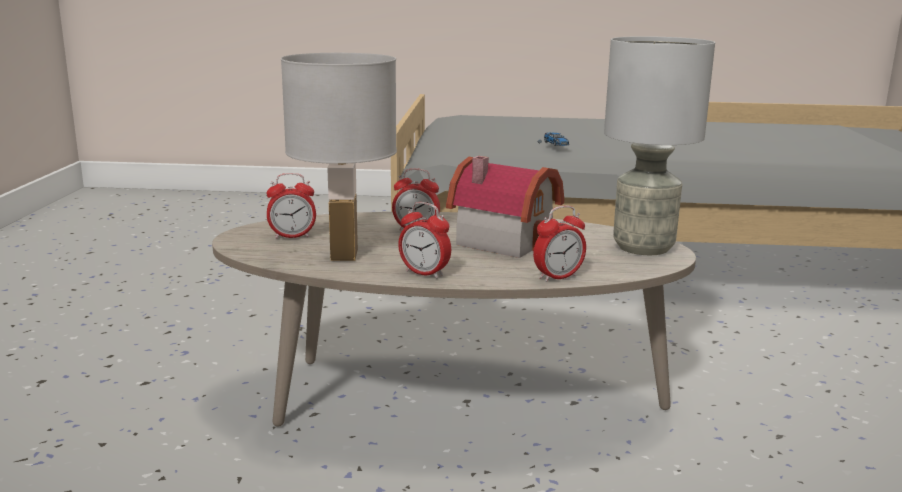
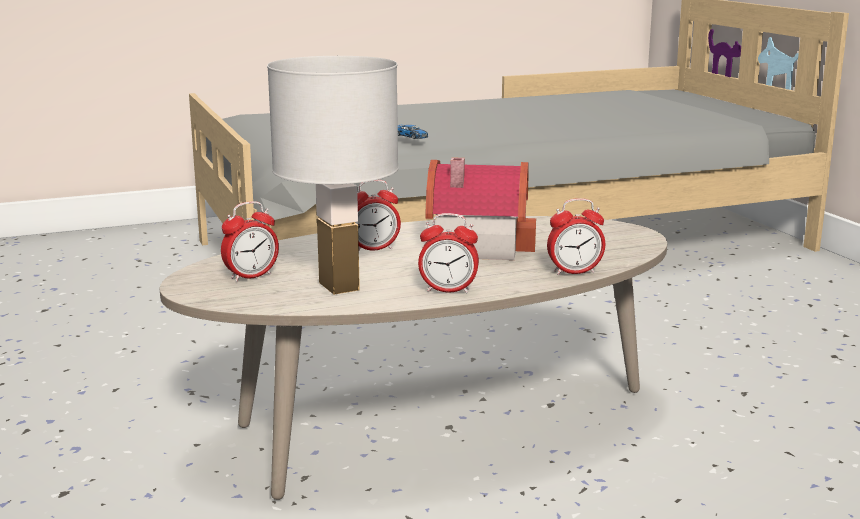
camera: 25 degrees left, 0 degrees up
(558, 277) = (574, 272): alarm clock -> alarm clock turned 45 degrees clockwise
(642, 247) = (607, 232): grey table lamp -> none

